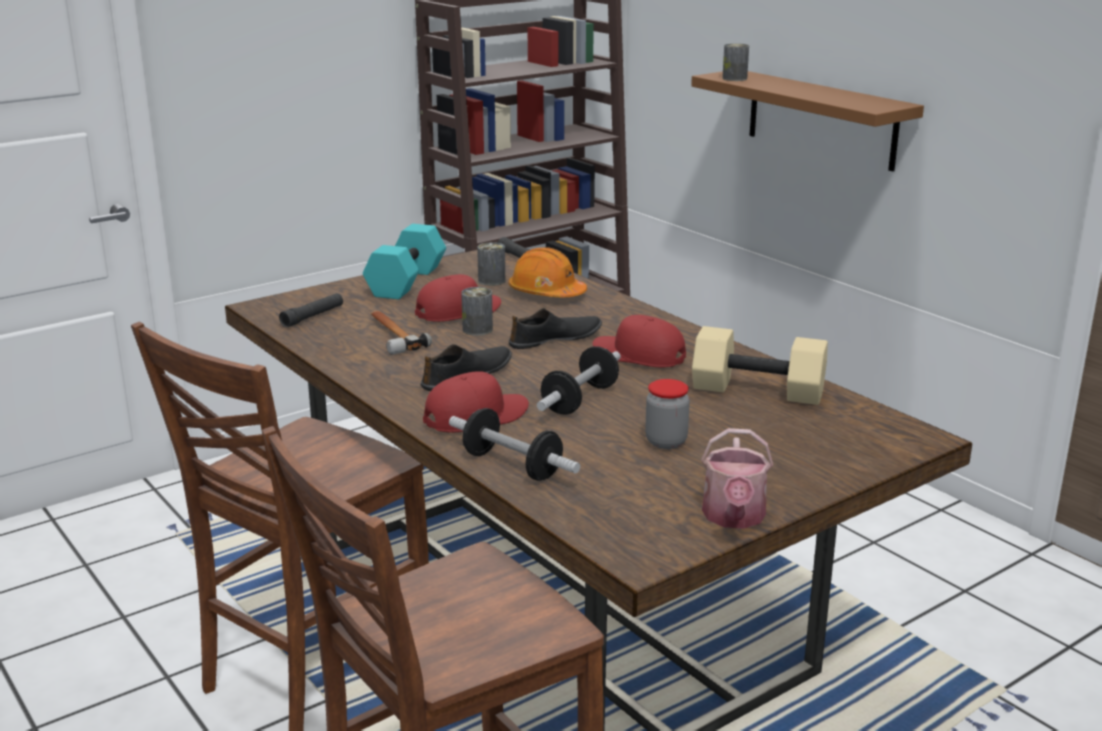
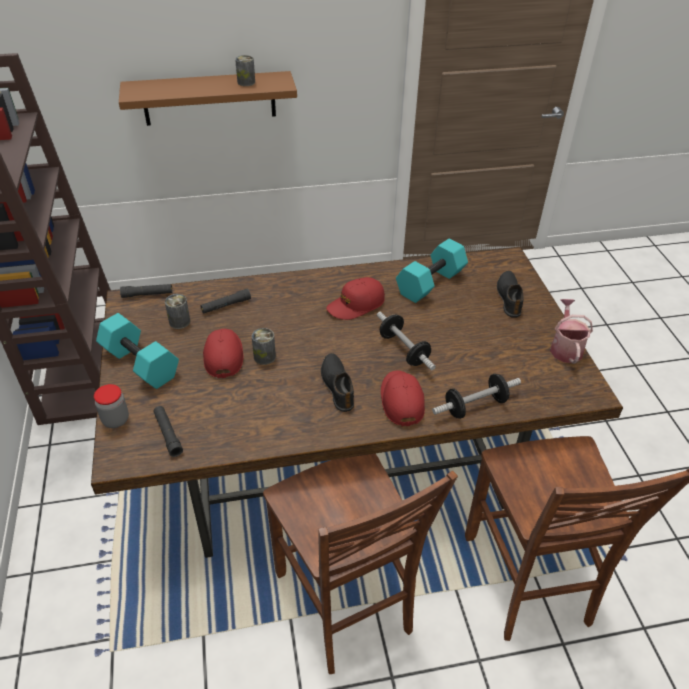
camera: 65 degrees left, 20 degrees up
(392, 335) = (241, 400): hammer -> none
(546, 293) = (226, 305): orange hard hat -> black flashlight
(555, 339) = (307, 328): black shoe -> black shoe (509, 297)
(666, 442) = (474, 338): jar -> jar (115, 420)
(734, 78) = (150, 93): can -> can (246, 82)
(734, 518) = (565, 347): watering can -> watering can turned 120 degrees counterclockwise
(756, 391) = (431, 283): beige dumbbell -> turquoise dumbbell

